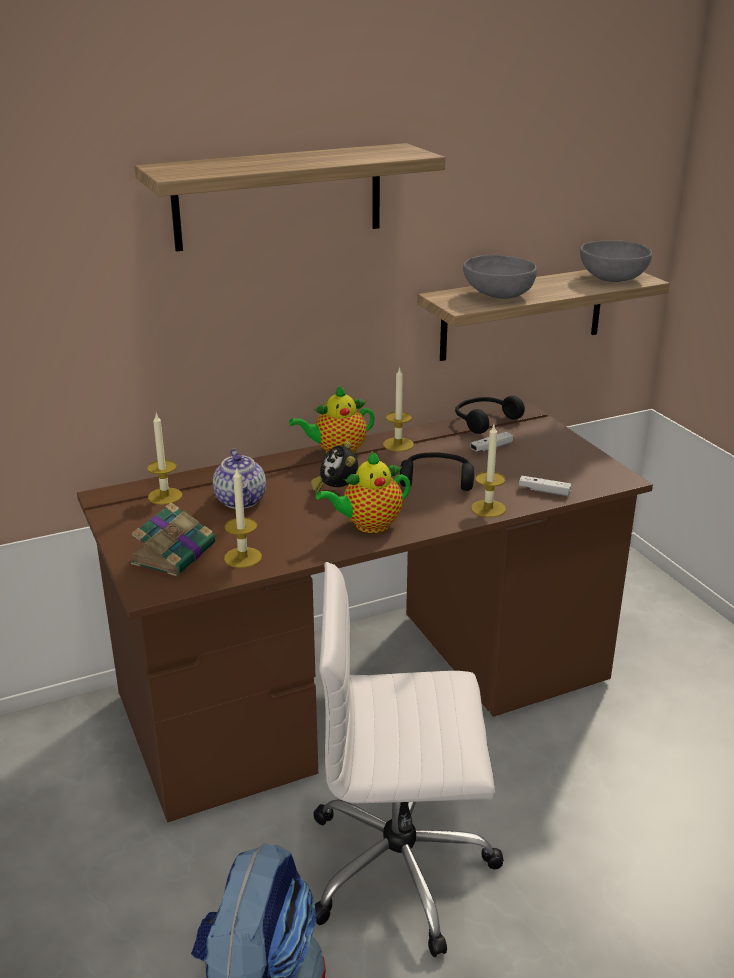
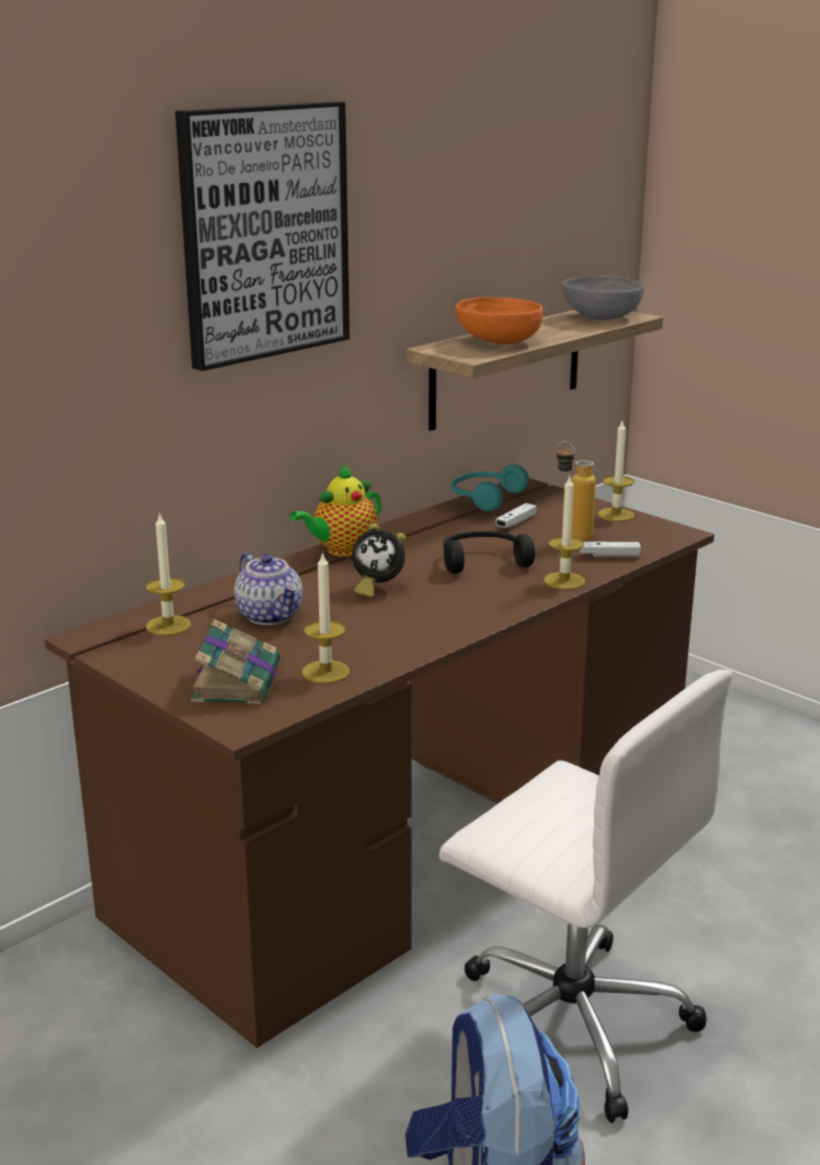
camera: 20 degrees left, 5 degrees down
(279, 196) = (264, 233): shelf -> picture
(336, 490) = (376, 588): alarm clock -> alarm clock turned 45 degrees counterclockwise
(368, 525) = (445, 617): teapot -> none
(398, 444) = (407, 534): candle -> candle (616, 514)
(402, 866) = (567, 1023): white office chair -> white office chair turned 120 degrees counterclockwise
(484, 421) = (484, 498): black headphones -> turquoise headphones
(497, 295) = (497, 342): grey bowl -> orange bowl
(528, 466) = (571, 535): none -> bottle

